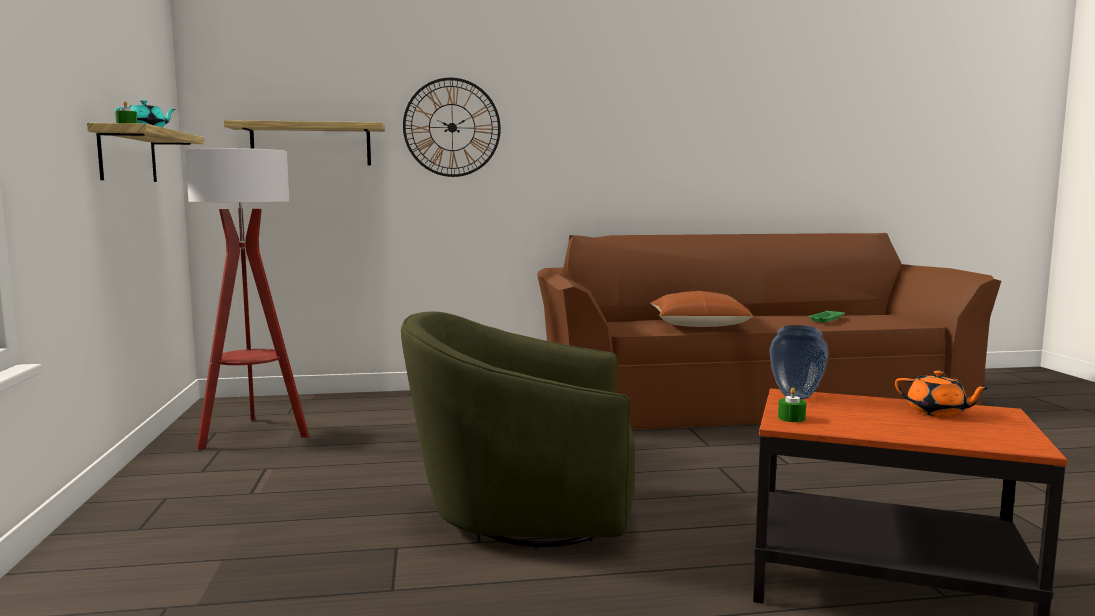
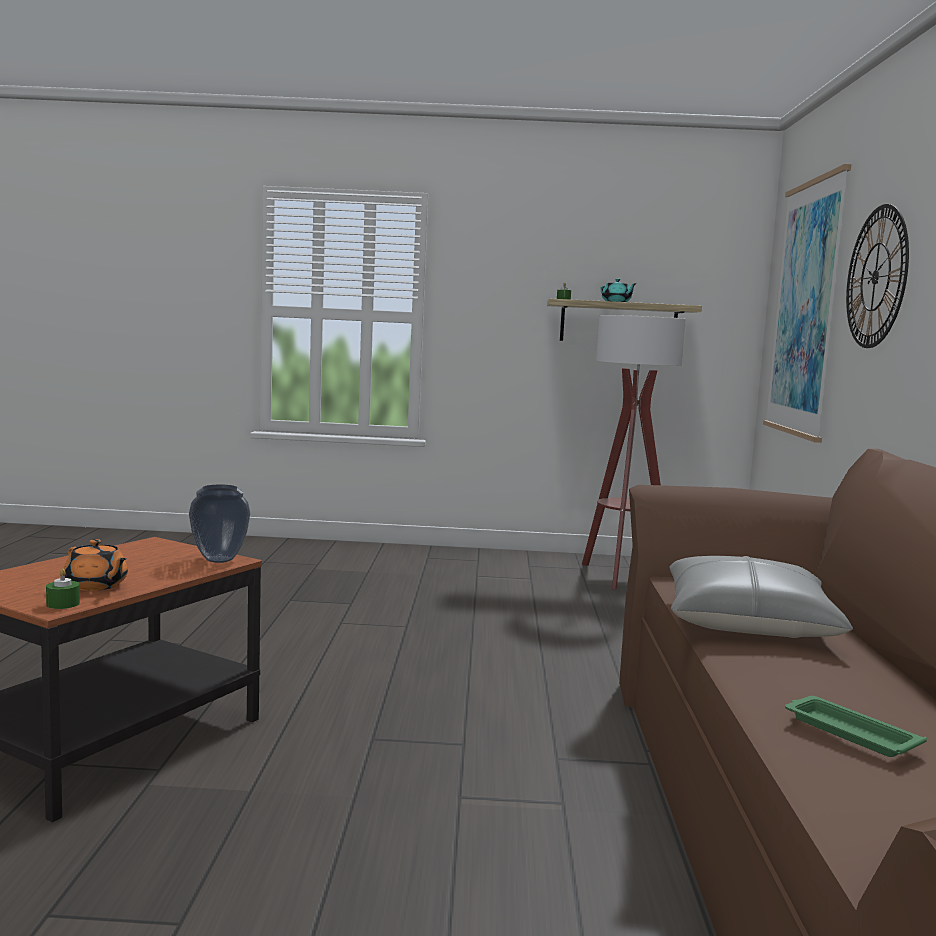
camera: 100 degrees right, 0 degrees up
(311, 144) = (805, 309): shelf -> picture
(524, 515) = (380, 639): green armchair -> none
(698, 324) = (748, 622): brown pillow -> grey pillow
(791, 418) = (162, 546): green candle -> green candle (63, 604)
(937, 412) = (96, 586): orange teapot -> orange teapot turned 105 degrees counterclockwise

